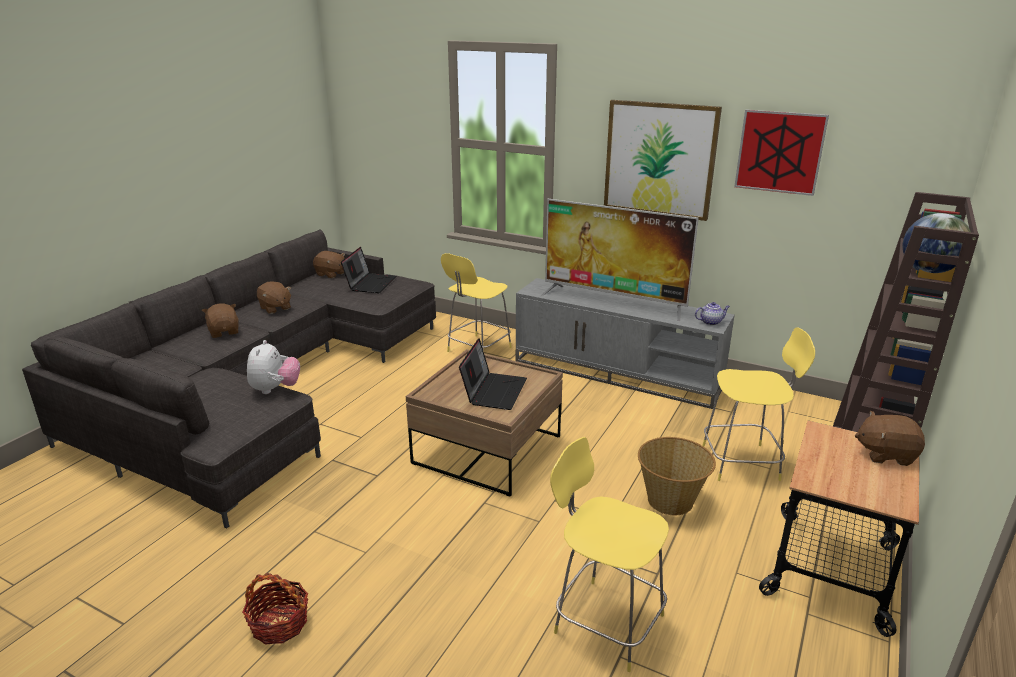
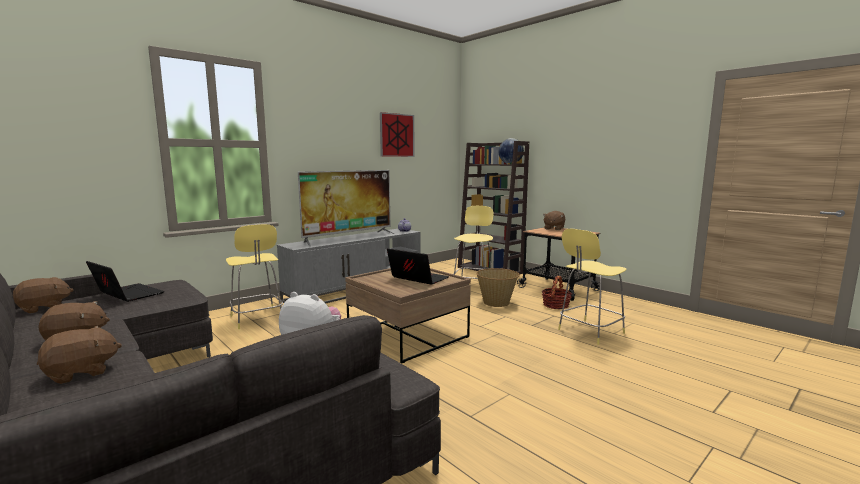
camera: 70 degrees left, 15 degrees down
(224, 332) = (81, 372): brown plush toy -> brown plush toy turned 150 degrees clockwise
(279, 624) = (591, 441): basket -> basket (556, 305)
(659, 159) = (340, 144): picture -> none

